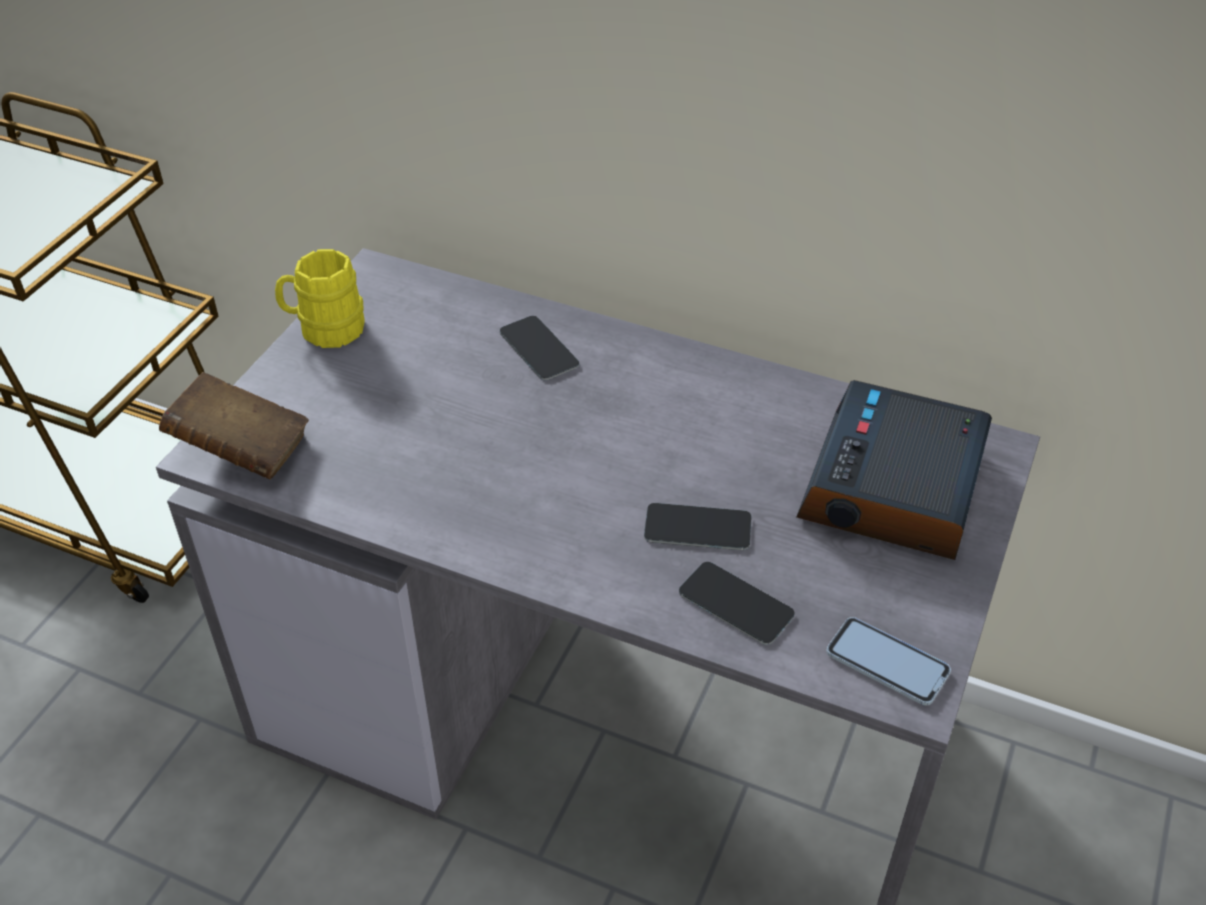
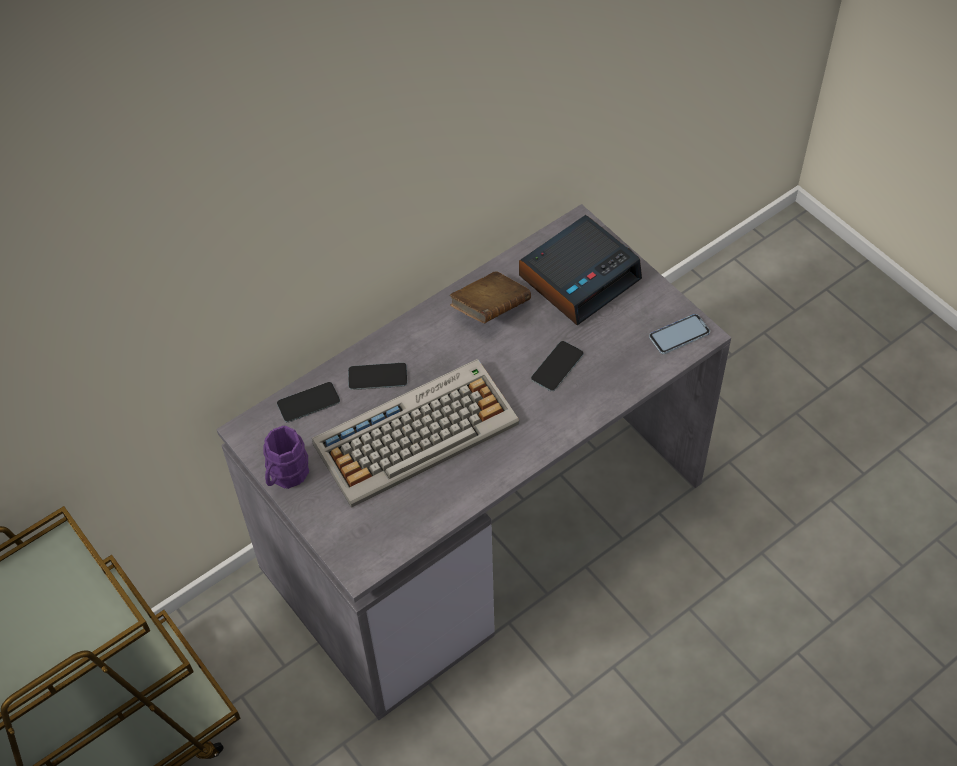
camera: 60 degrees left, 10 degrees up
(241, 449) = (368, 550): brown book -> brown book (490, 309)
(324, 329) = (285, 475): yellow mug -> purple mug
(470, 422) = (417, 432): none -> keyboard
(736, 604) = (613, 374): phone -> phone (308, 402)
(894, 488) = (579, 277): alarm clock -> alarm clock turned 90 degrees counterclockwise

